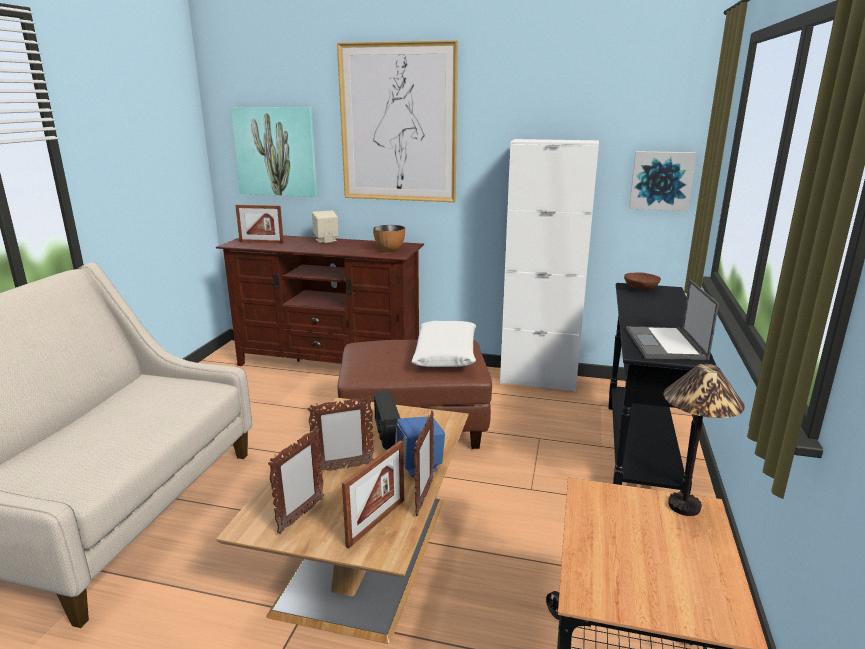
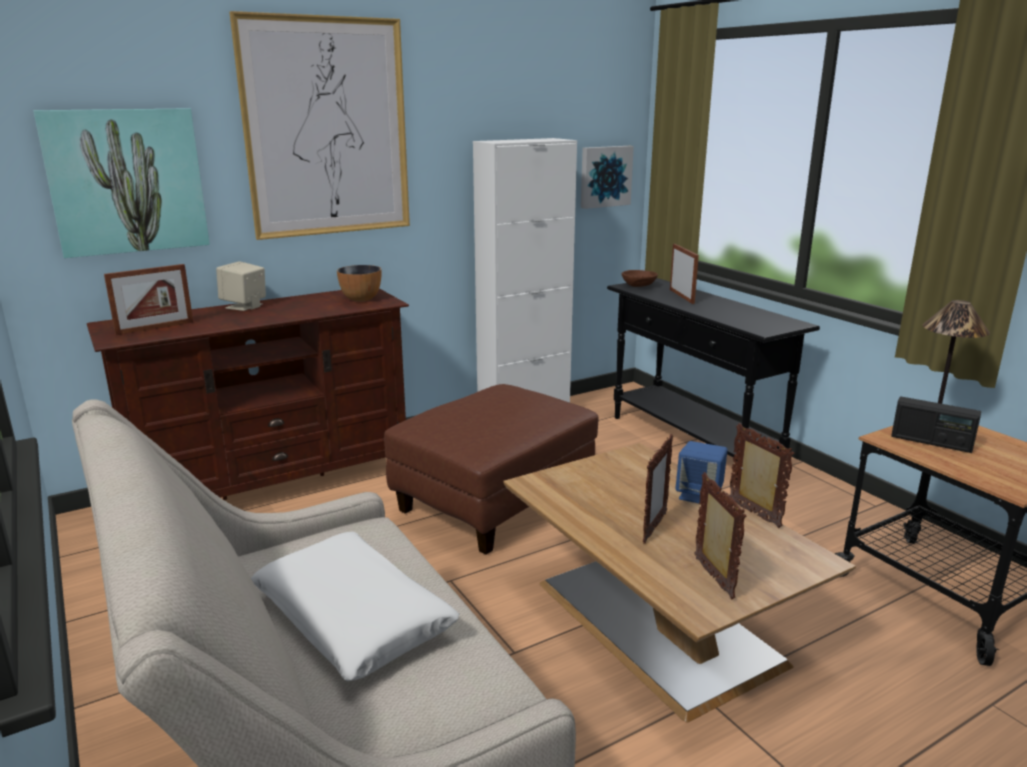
camera: 45 degrees left, 0 degrees up
(376, 522) = (767, 548): picture frame -> picture frame (681, 296)
(387, 433) = (619, 486): radio -> radio (931, 442)
(446, 354) = (519, 401): white pillow -> white pillow (353, 618)
(666, 344) = (759, 320): laptop -> none

